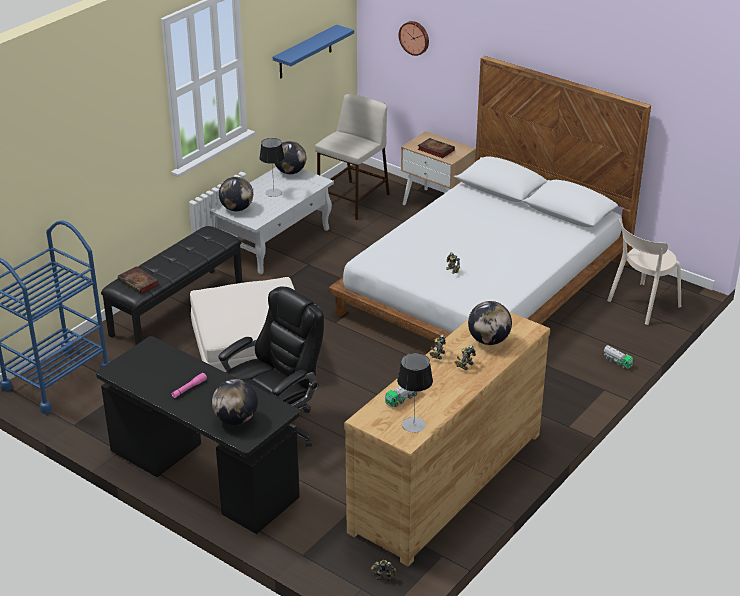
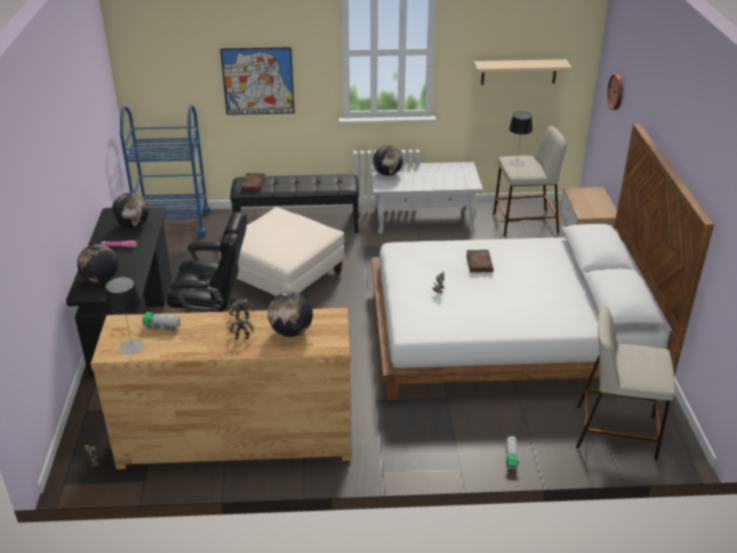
camera: 50 degrees right, 0 degrees up
(99, 164) = (258, 81): none -> picture
(273, 192) = (429, 176): table lamp -> table lamp (517, 162)
(290, 172) = (464, 169): globe -> globe (133, 225)
(305, 52) = (519, 72): blue shelf -> beige shelf
(435, 150) = (584, 202): book -> book (478, 262)
(641, 305) = (617, 432): beige chair -> beige stool

